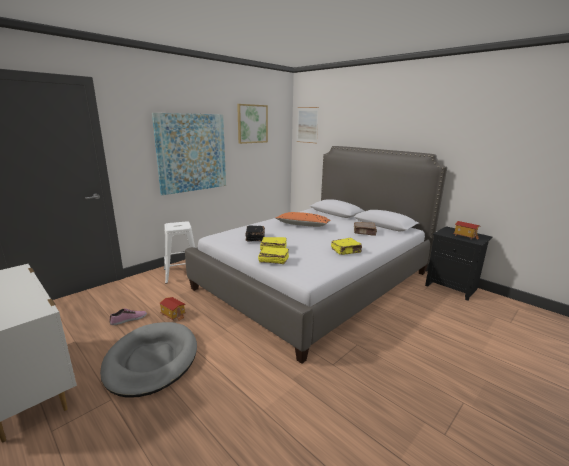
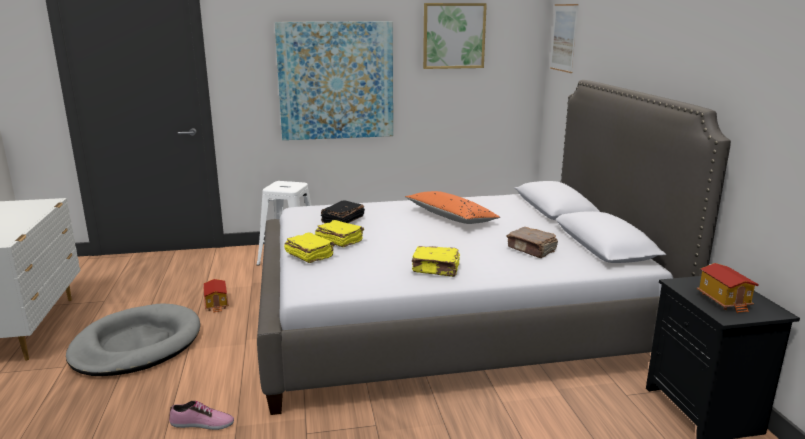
camera: 35 degrees right, 0 degrees up
(129, 319) = (171, 295): shoe -> shoe (202, 424)

